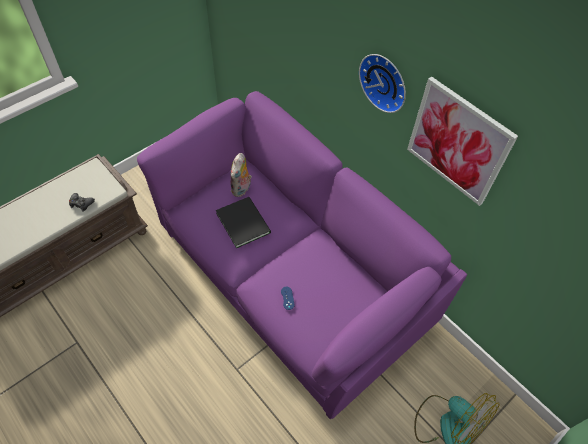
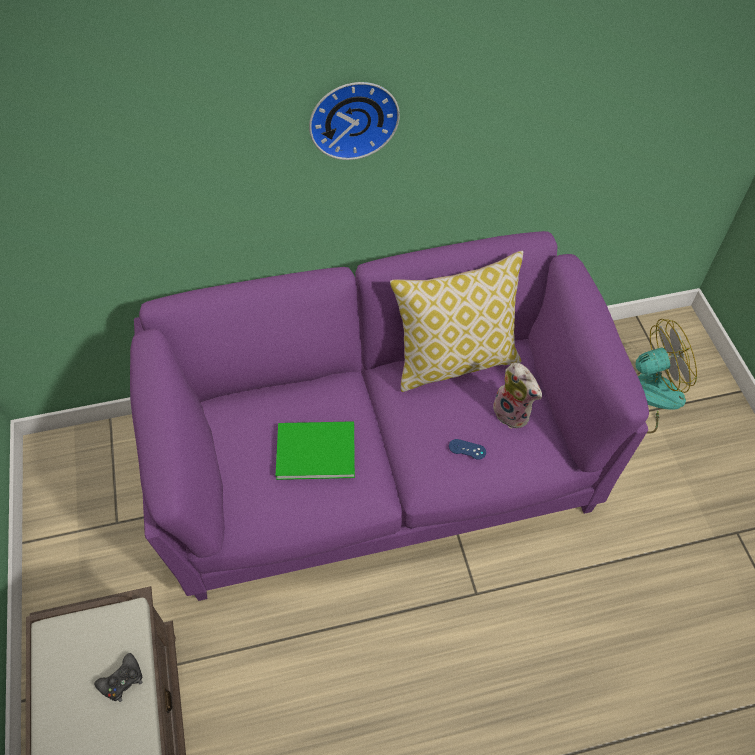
camera: 60 degrees left, 0 degrees up
(241, 189) = (254, 429): plush toy -> plush toy (513, 413)
(243, 221) = (313, 449): black book -> green book
(349, 266) = (455, 360): none -> pillow
(458, 142) = (486, 106): picture -> none

